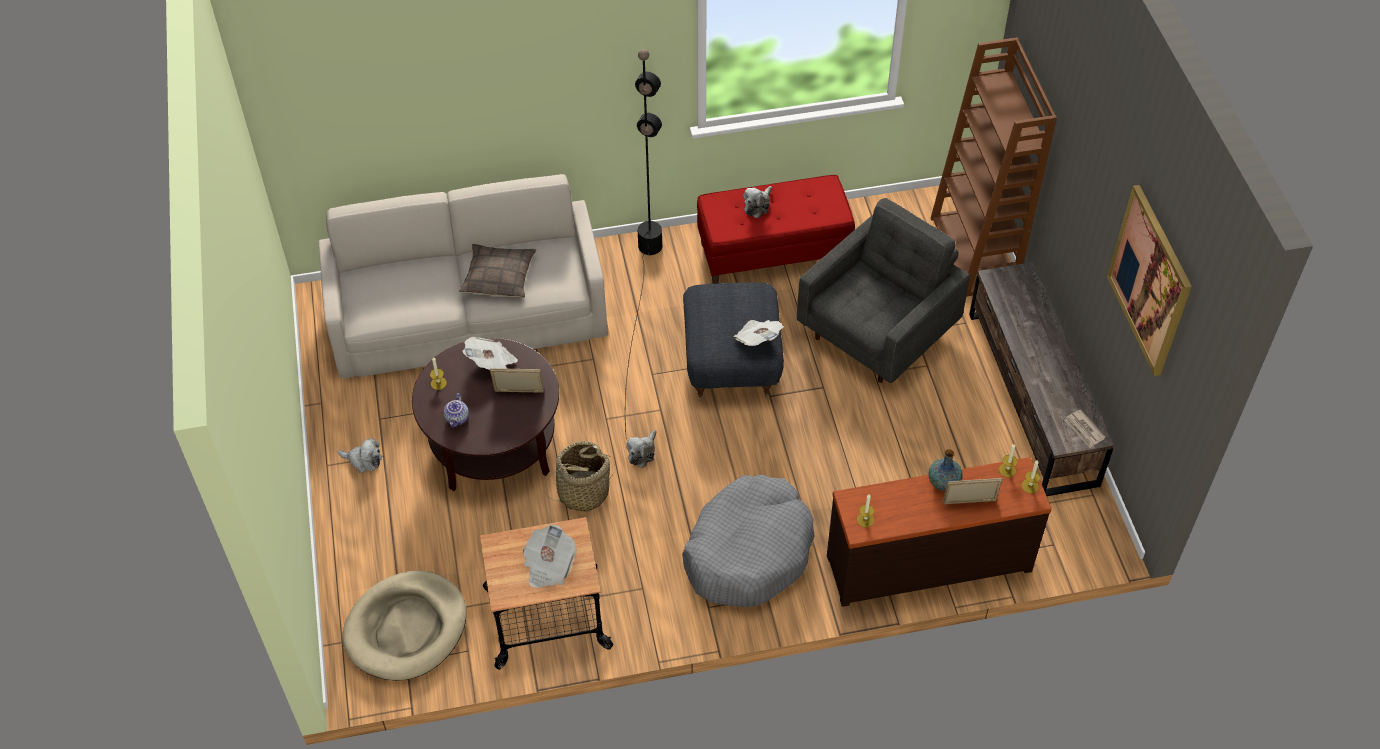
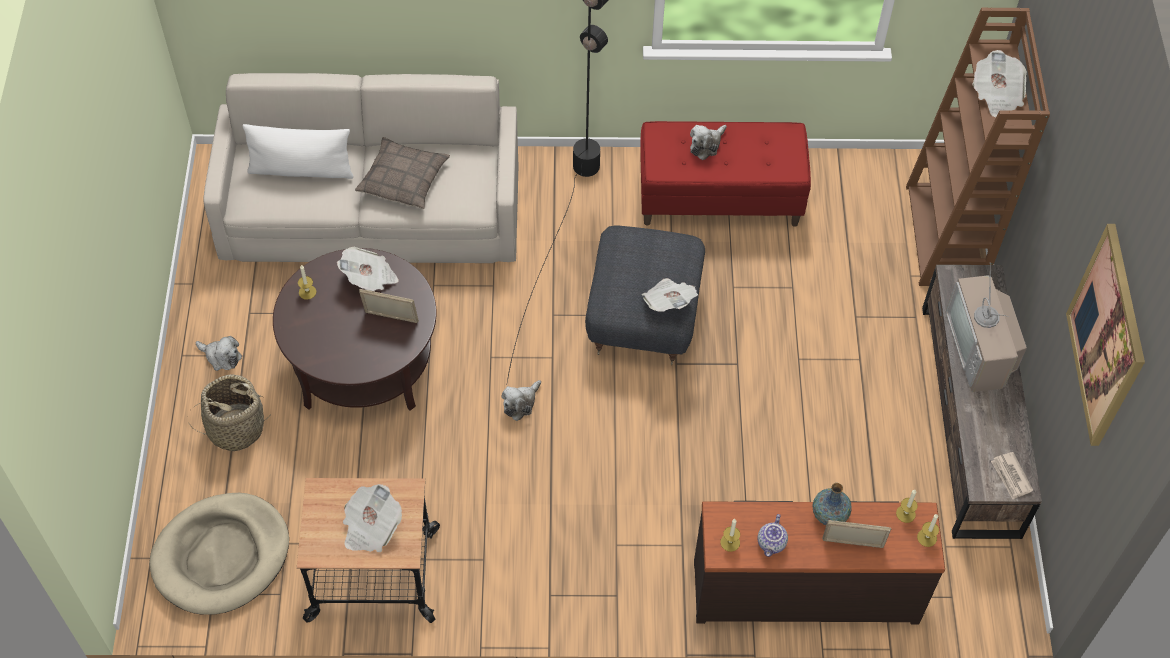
camera: 10 degrees right, 5 degrees up
(405, 283) = (301, 170): none -> white pillow
(457, 418) = (318, 336): teapot -> teapot (772, 543)
(583, 492) = (445, 437): basket -> basket (236, 428)
(748, 551) = (608, 539): grey dog bed -> none
(879, 332) = (815, 310): grey armchair -> none
(1005, 113) = (996, 95): none -> newspaper
(1033, 332) = (981, 349): none -> television

